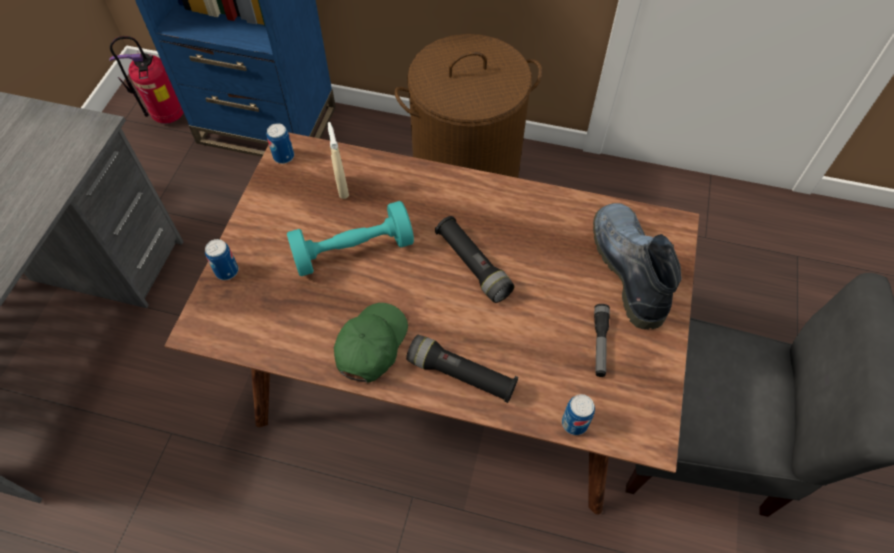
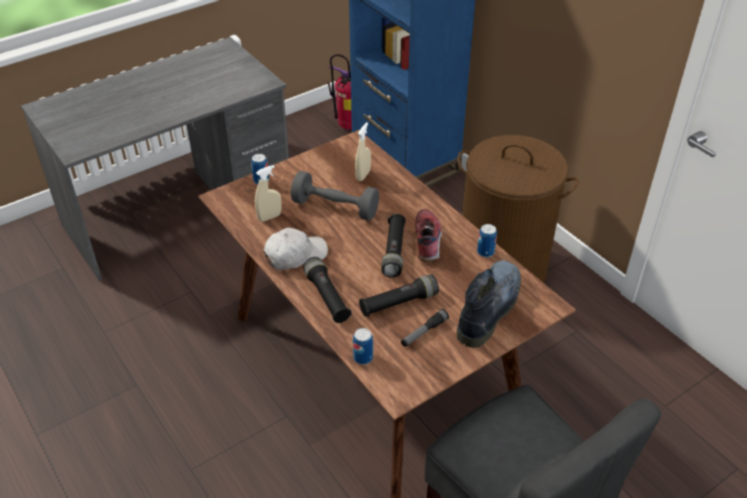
camera: 40 degrees right, 15 degrees down
(284, 156) = (348, 144): can -> can (485, 252)
(289, 315) = (269, 217): none -> beige spray bottle
(353, 251) = (335, 208): turquoise dumbbell -> grey dumbbell
(371, 345) = (295, 255): green cap -> white cap
(493, 226) = (428, 240): none -> shoe
(541, 326) = (398, 303): none -> black flashlight

